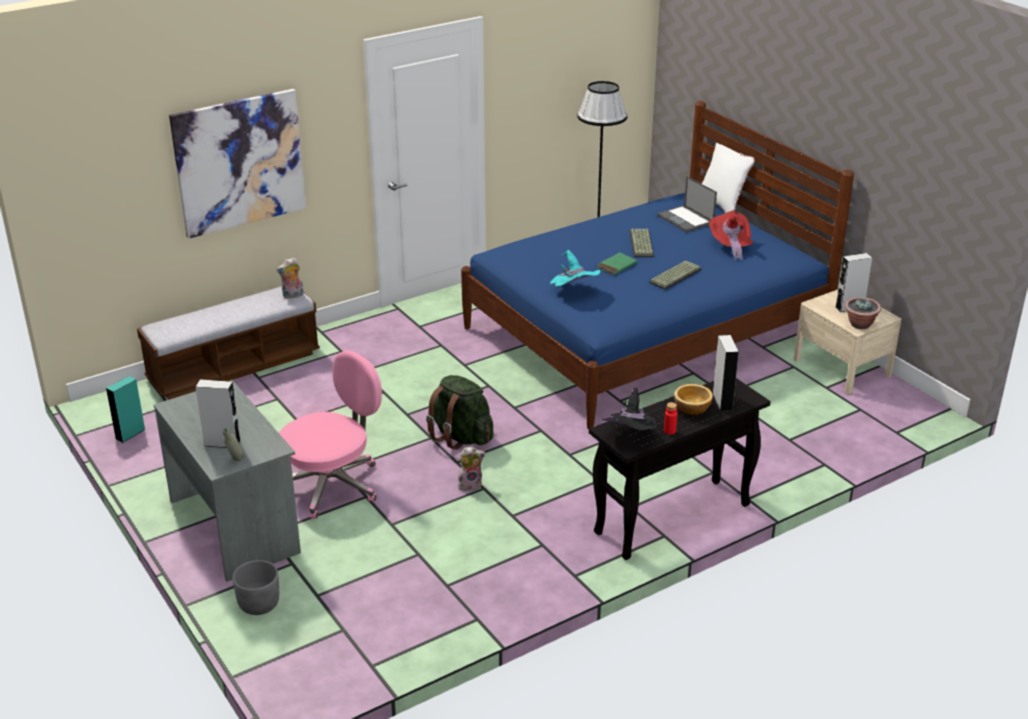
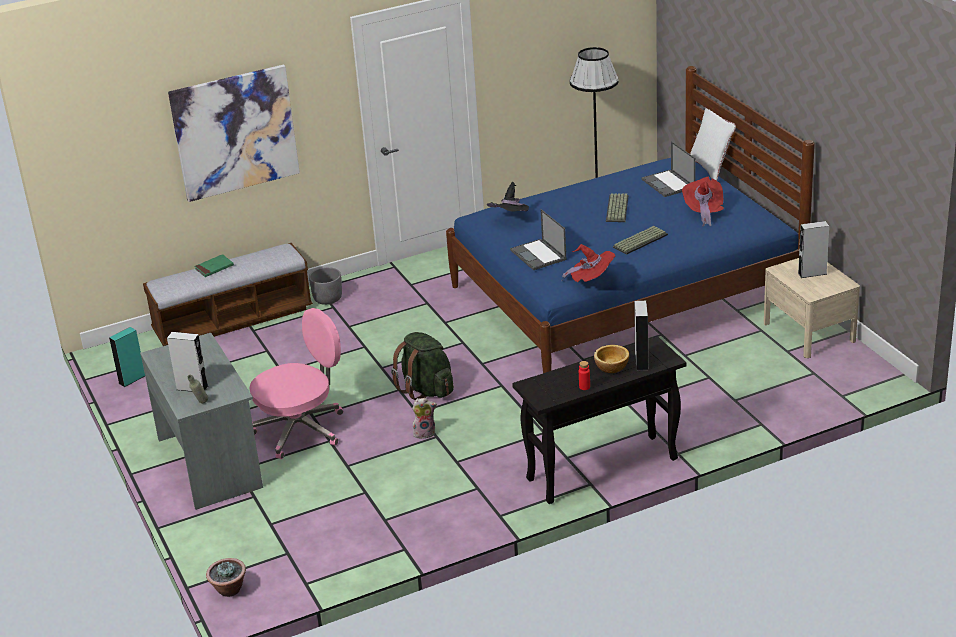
camera: 10 degrees right, 0 degrees up
(259, 604) = (219, 529): grey planter -> grey planter (327, 299)
(292, 296) = (286, 255): plush toy -> none
(573, 291) = (538, 255): turquoise hat -> laptop
(616, 266) = (587, 230): green book -> green book (214, 267)
(630, 437) = (547, 391): black hat -> black hat (511, 220)
(637, 317) = (591, 281): none -> red hat
(860, 324) = (816, 291): potted plant -> potted plant (229, 590)

